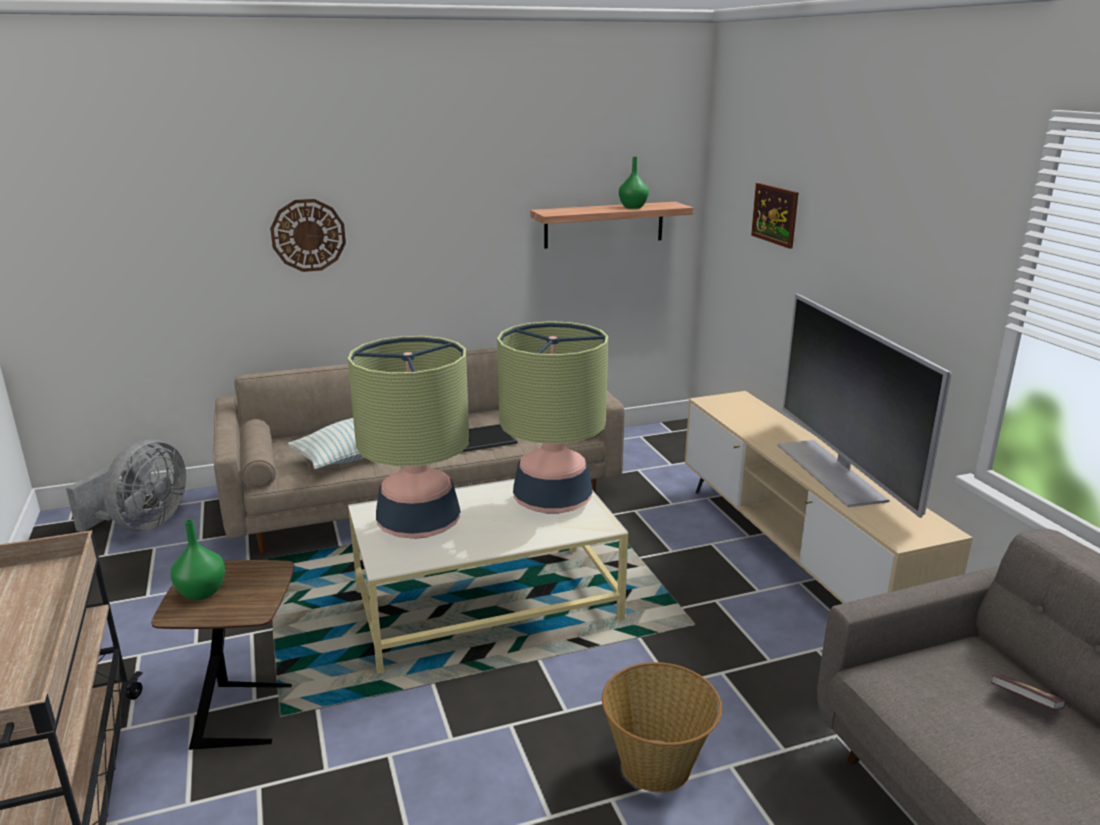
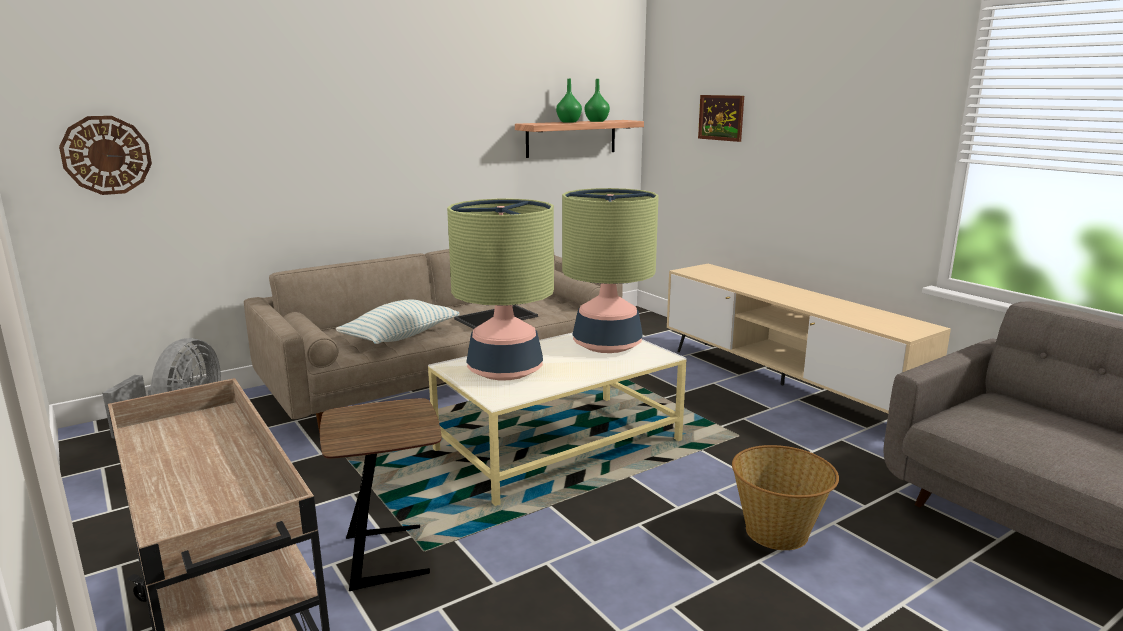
camera: 15 degrees left, 5 degrees down
(202, 591) = (356, 427): green vase -> green vase (569, 122)
(308, 235) = (329, 142): wall clock -> wall clock (106, 155)
(832, 471) = (818, 302): television -> none
(1025, 702) = (1058, 421): book -> none

